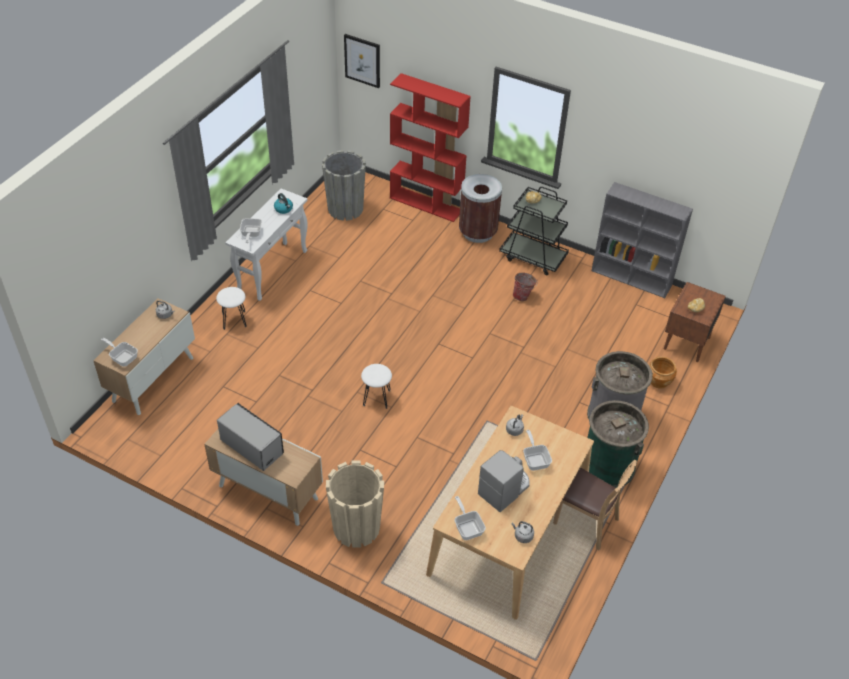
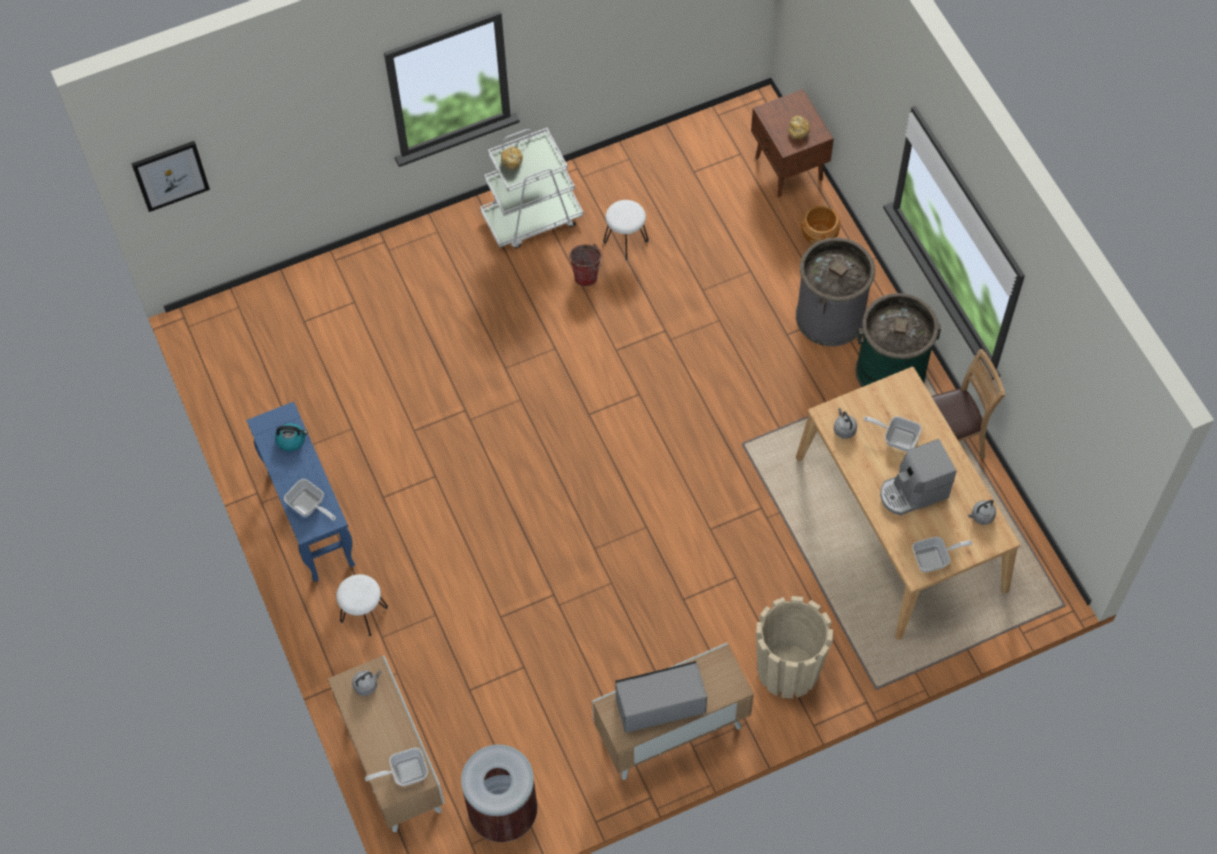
camera: 50 degrees left, 15 degrees up
(273, 270) = (310, 518): white console table -> blue console table
(345, 209) = (265, 364): grey planter -> none
(377, 398) = (620, 533): white stool -> white stool (626, 242)
(426, 204) = (338, 267): red bookcase -> none
(468, 527) = (934, 559): frying pan -> frying pan turned 150 degrees clockwise
(478, 232) = (439, 246): brown trash can -> brown trash can (503, 812)
(504, 489) = (913, 492): coffee machine -> coffee machine turned 105 degrees counterclockwise
(533, 257) = (532, 218): black cart -> white cart
(632, 278) = (651, 144): grey bookcase -> none

